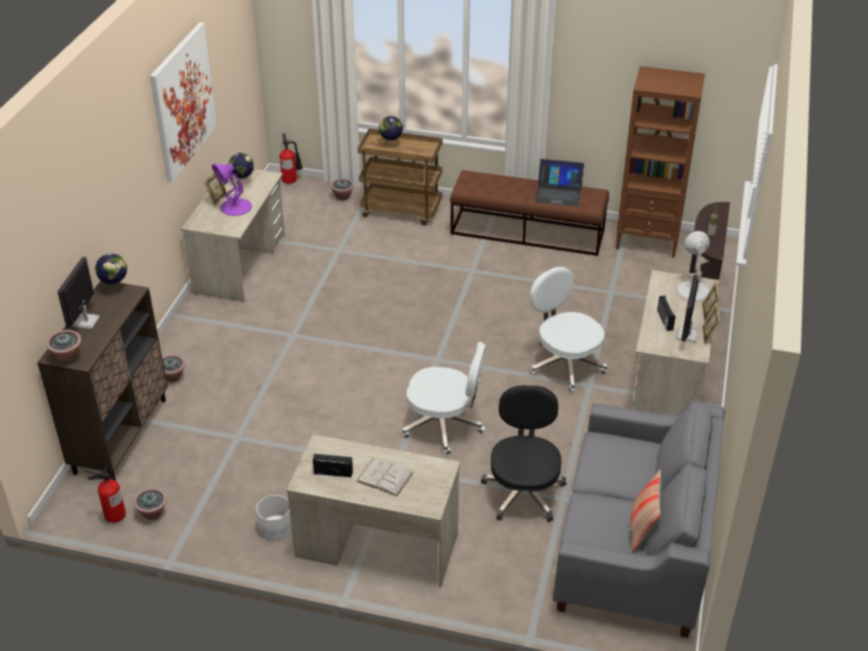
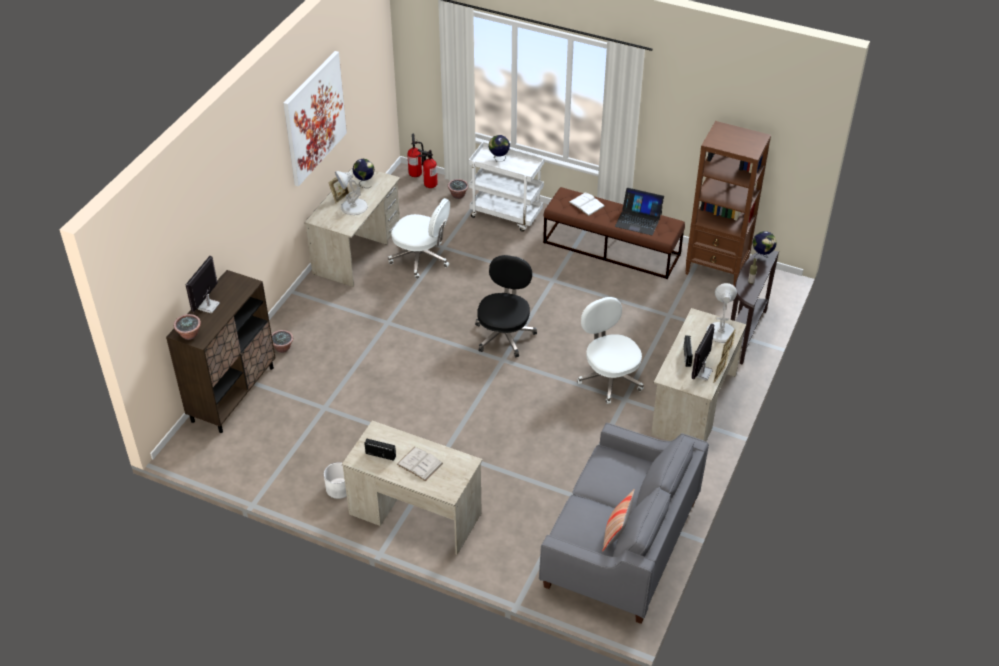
camera: 10 degrees right, 5 degrees up
(115, 287) = (236, 278): globe -> globe (762, 256)
(115, 514) = (217, 460): fire extinguisher -> fire extinguisher (430, 184)
(152, 513) = (246, 463): potted plant -> none
(235, 207) = (353, 207): purple table lamp -> white table lamp
(402, 210) = (507, 215): brown cart -> white cart
(444, 425) = (493, 419): white office chair -> white office chair (421, 258)
(496, 183) = (586, 204): none -> white book
(523, 491) = (543, 485): black office chair -> black office chair (504, 334)

